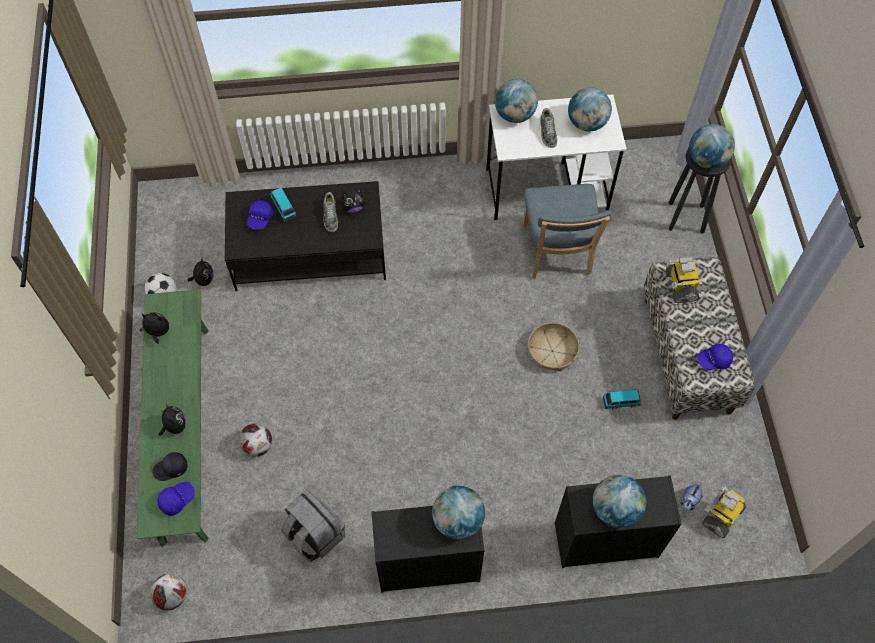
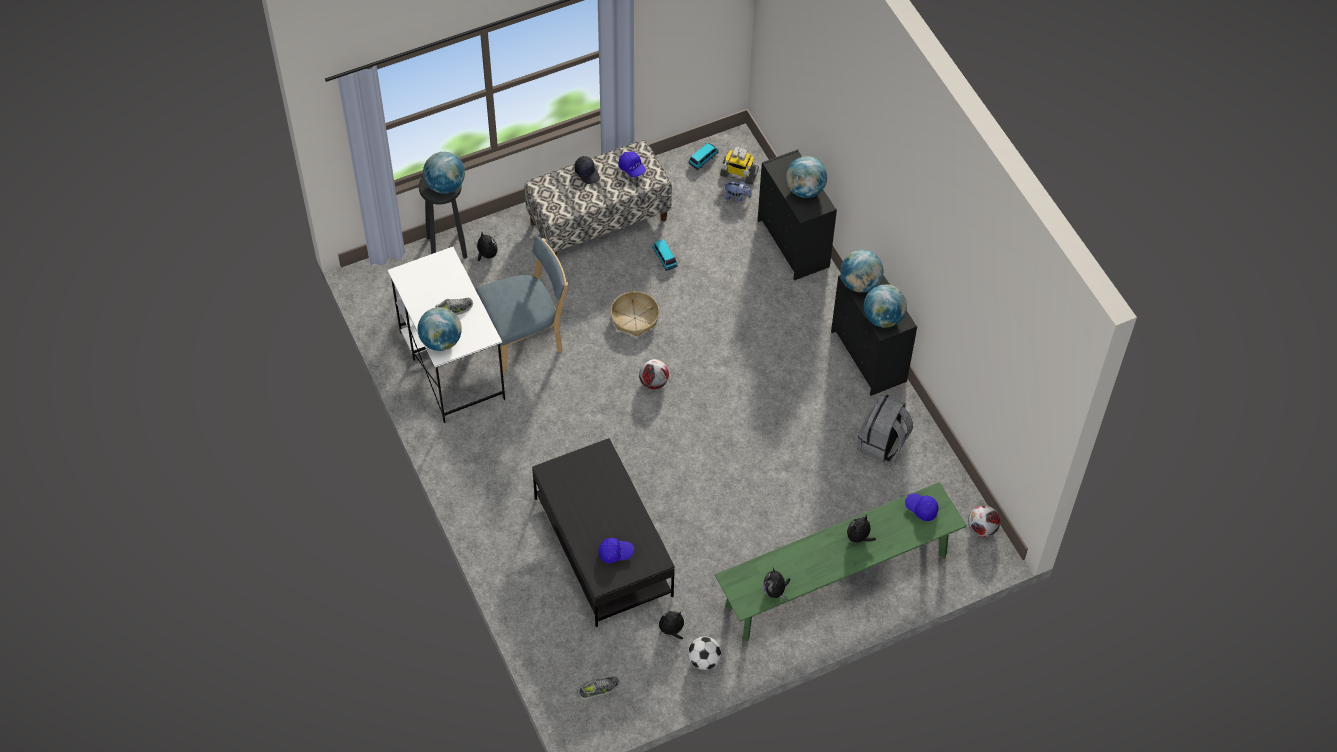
camera: 110 degrees left, 5 degrees down
(171, 469) = (897, 524): black cap -> black cap (587, 173)
(258, 445) = (823, 515): football -> football (653, 382)
(284, 208) = (595, 536): toy car -> toy car (703, 159)
(330, 216) = (589, 493): shoe -> shoe (599, 689)
(353, 207) = (572, 477): plush toy -> plush toy (486, 255)
(586, 123) = (432, 282): globe -> globe (883, 318)
(680, 285) = (566, 203): toy robot -> none

